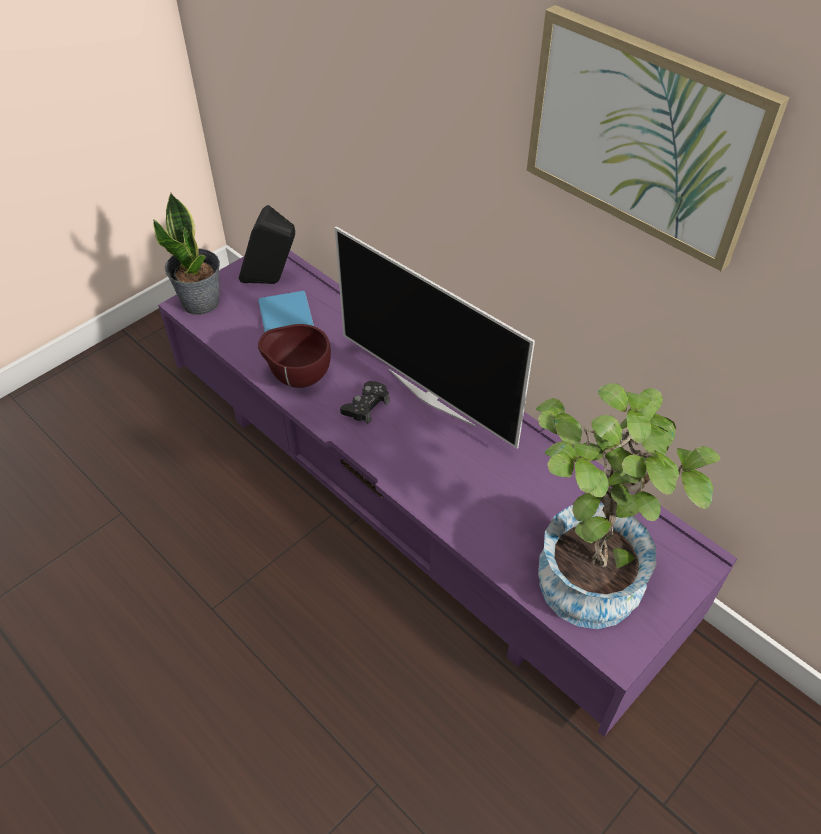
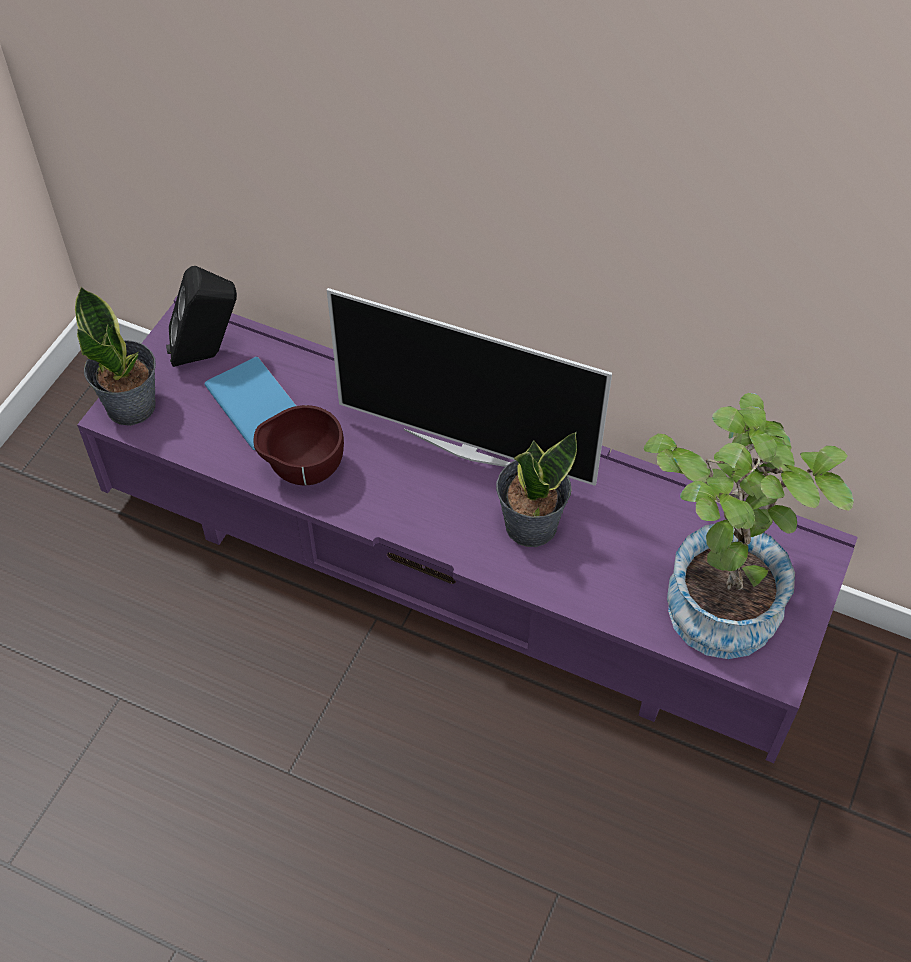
camera: 20 degrees left, 5 degrees up
(366, 406) = (399, 483): black game controller -> none
(454, 466) = (530, 524): none -> potted plant
(643, 136) = (700, 151): picture -> none

